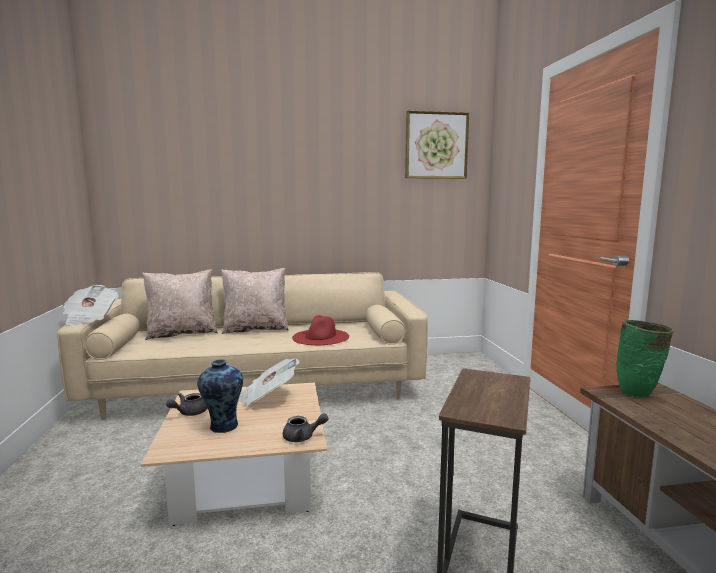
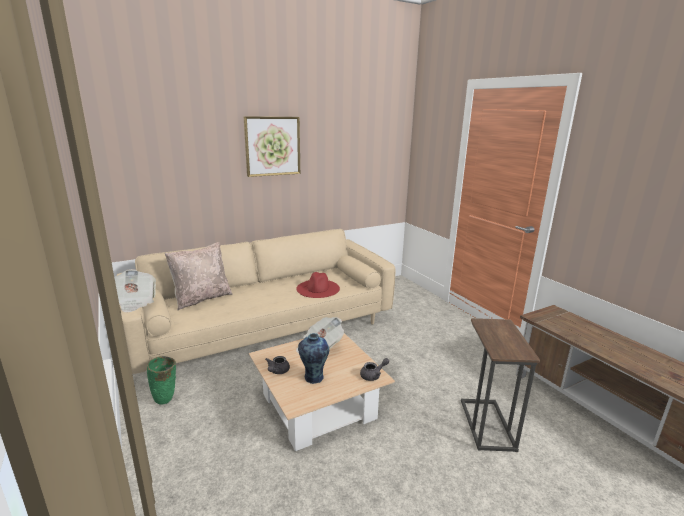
camera: 20 degrees left, 10 degrees up
(255, 329) = (259, 286): beige pillow -> none
(436, 145) = (376, 123): picture -> picture (272, 146)
(638, 394) = (550, 315): green vase -> green vase (166, 400)

